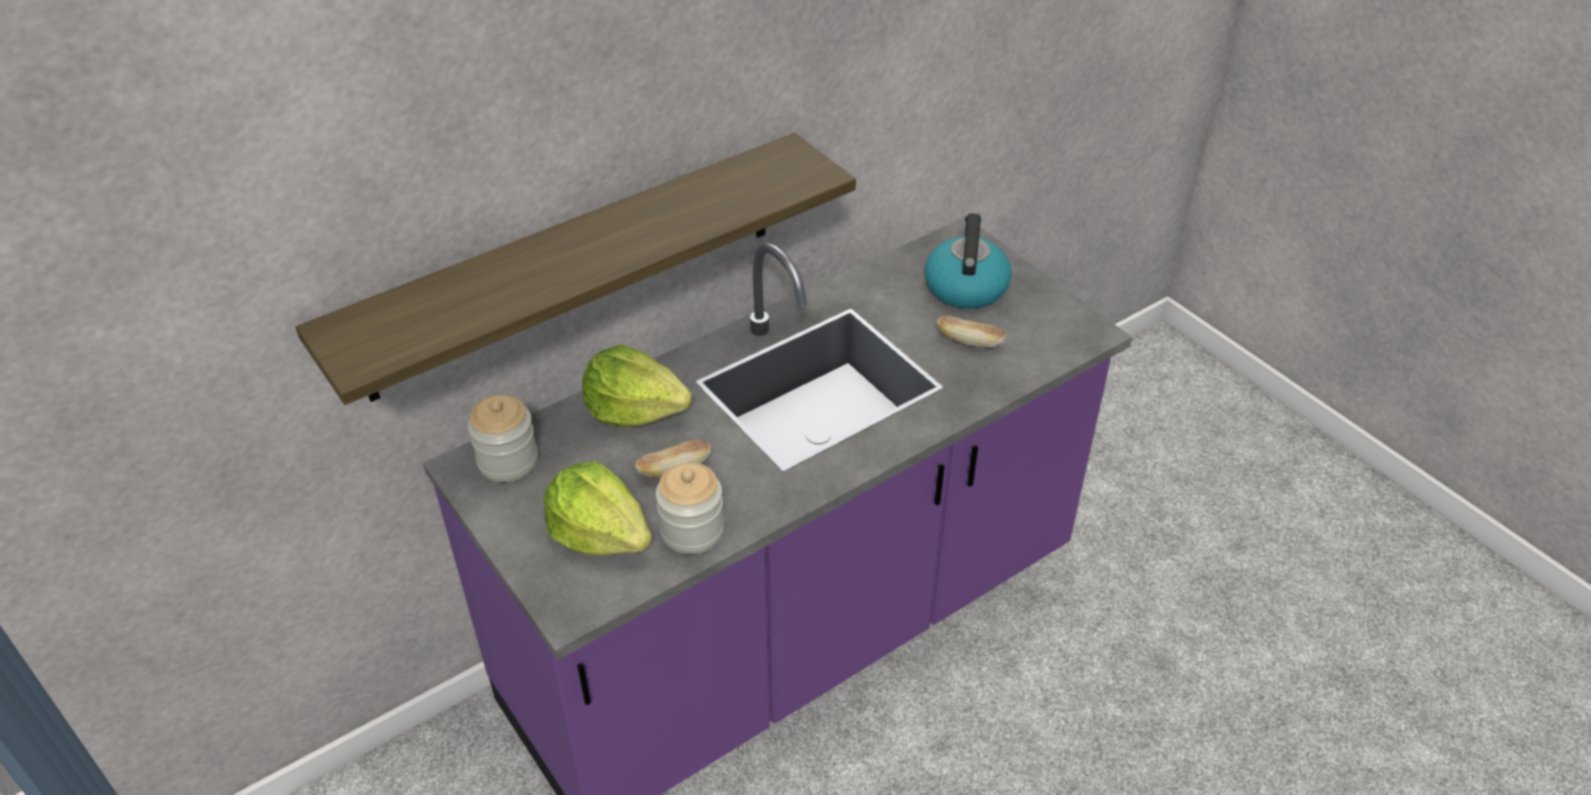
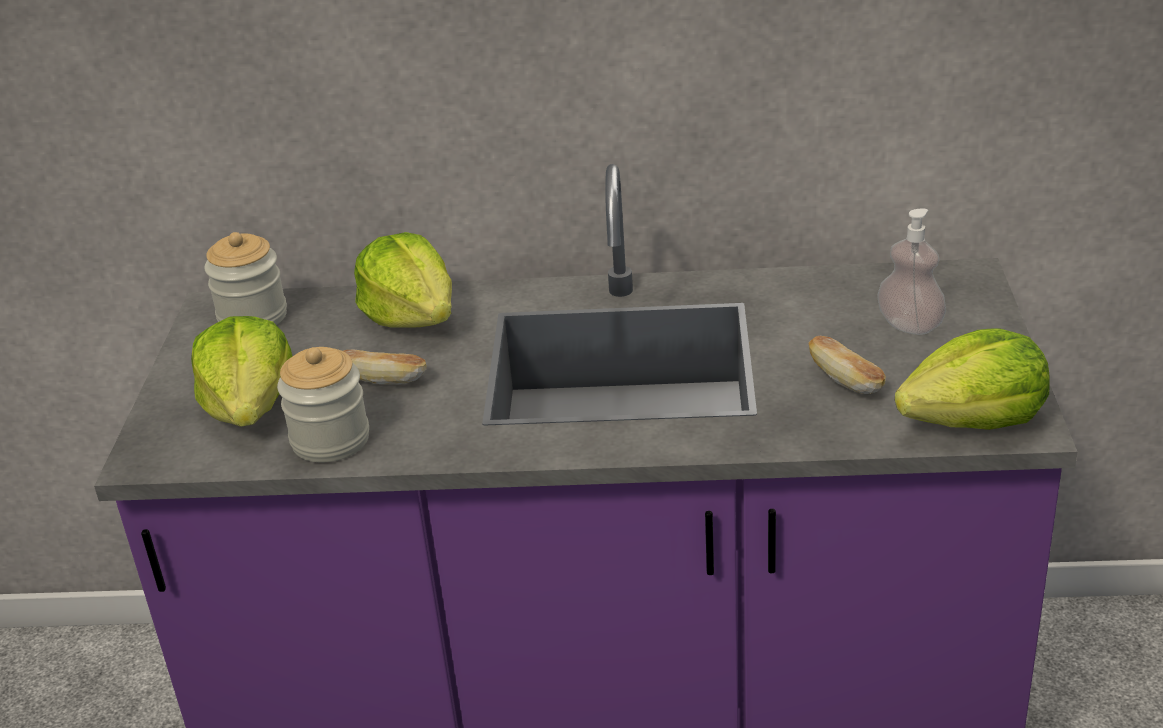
camera: 40 degrees right, 10 degrees down
(574, 266) = (386, 123): shelf -> none
(965, 286) = (909, 325): kettle -> soap dispenser
(1064, 339) = (975, 421): none -> lettuce

